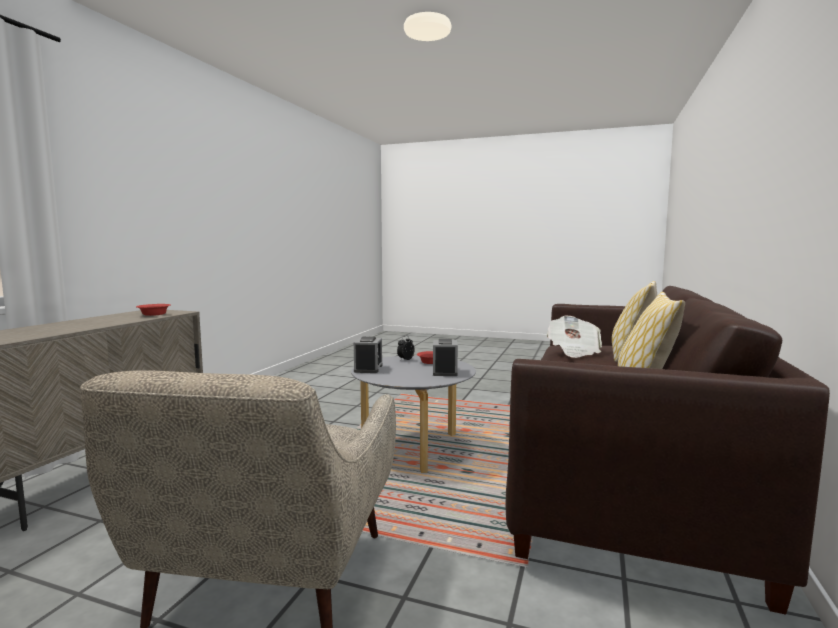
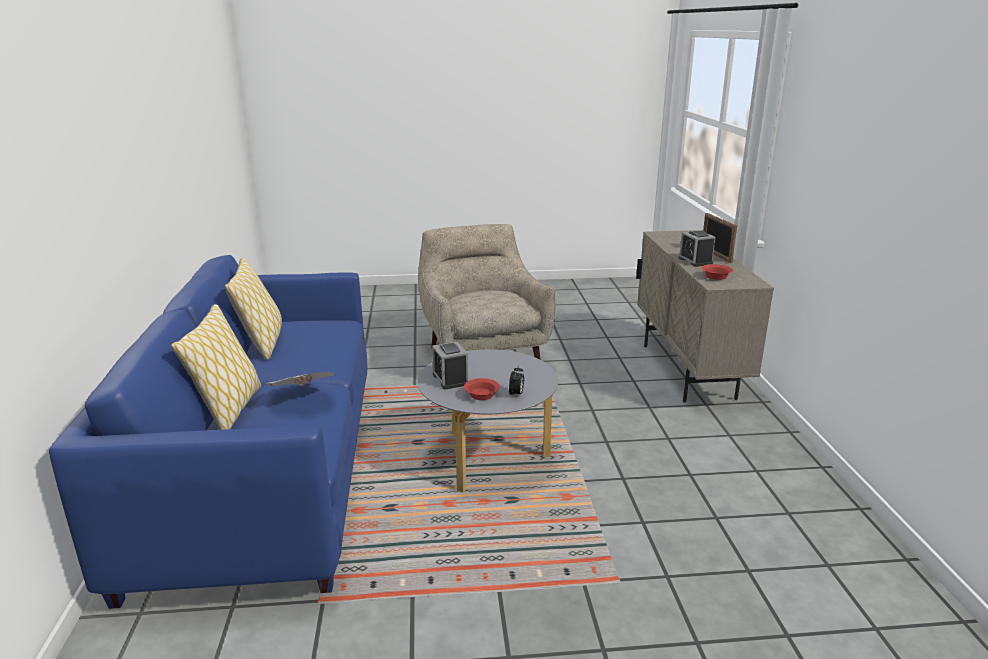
camera: 155 degrees right, 15 degrees up
(60, 324) = (715, 255): none -> picture frame
(368, 368) = (533, 368): alarm clock -> alarm clock (695, 261)
(625, 476) = (264, 475): brown sofa -> blue sofa

